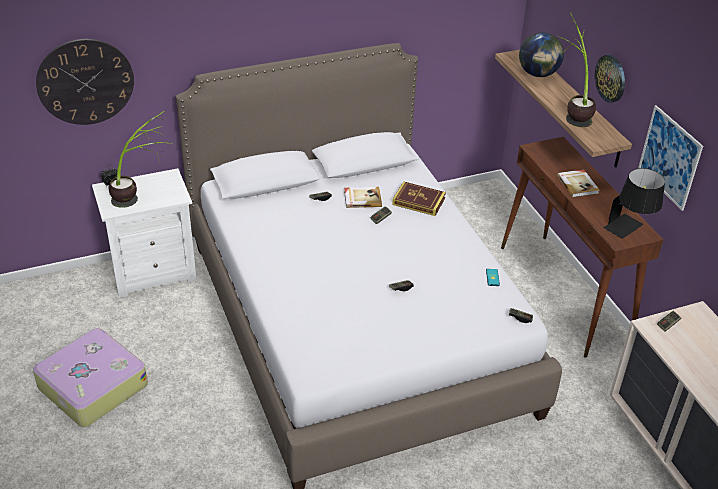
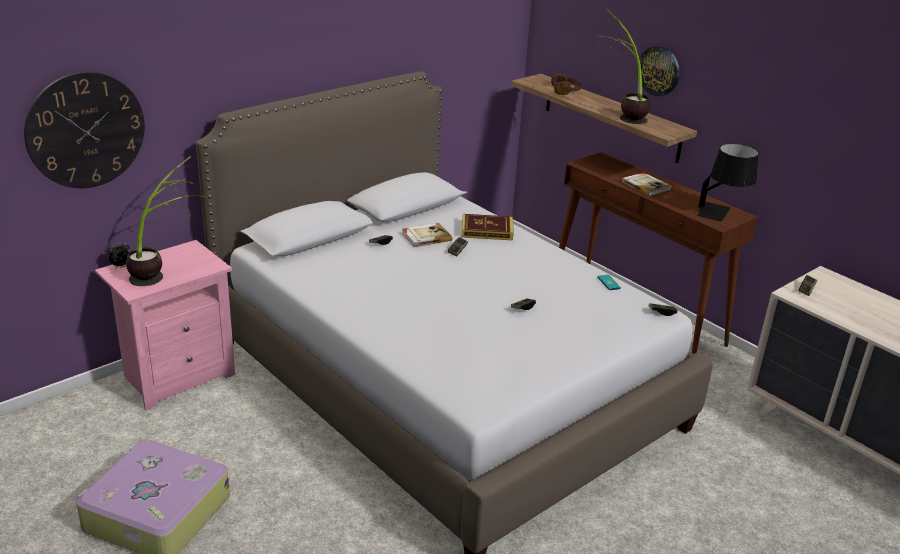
camera: 20 degrees left, 10 degrees down
(153, 272) = (177, 376): white nightstand -> pink nightstand
(538, 74) = (566, 91): globe -> brown headphones
(669, 157) = (751, 128): picture -> none

